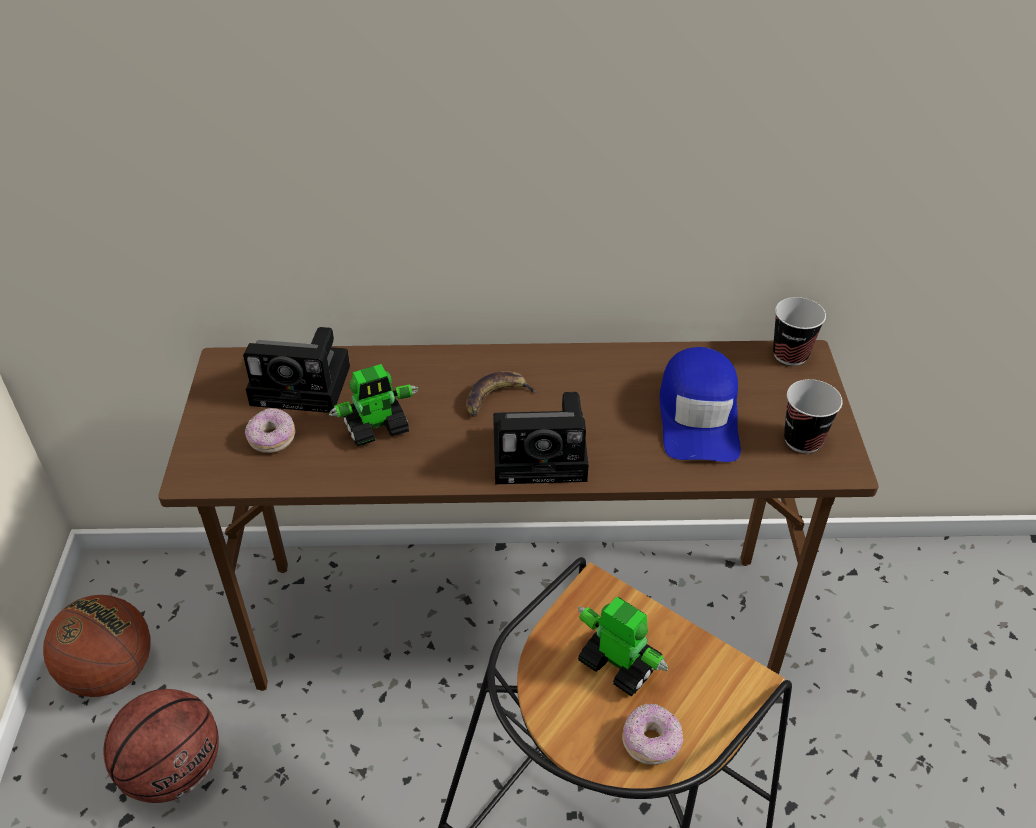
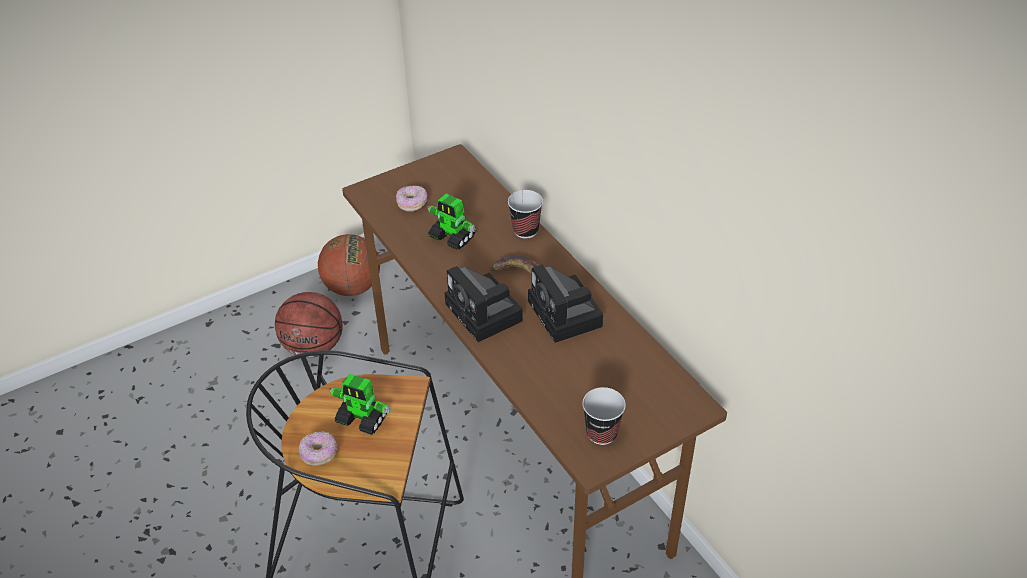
camera: 60 degrees right, 0 degrees up
(305, 385) = (463, 194): camera -> camera (567, 315)
(618, 663) = (363, 418): toy robot -> toy robot turned 105 degrees clockwise
(699, 415) = (581, 371): blue cap -> none
(790, 354) = (690, 398): cup -> cup (525, 230)

